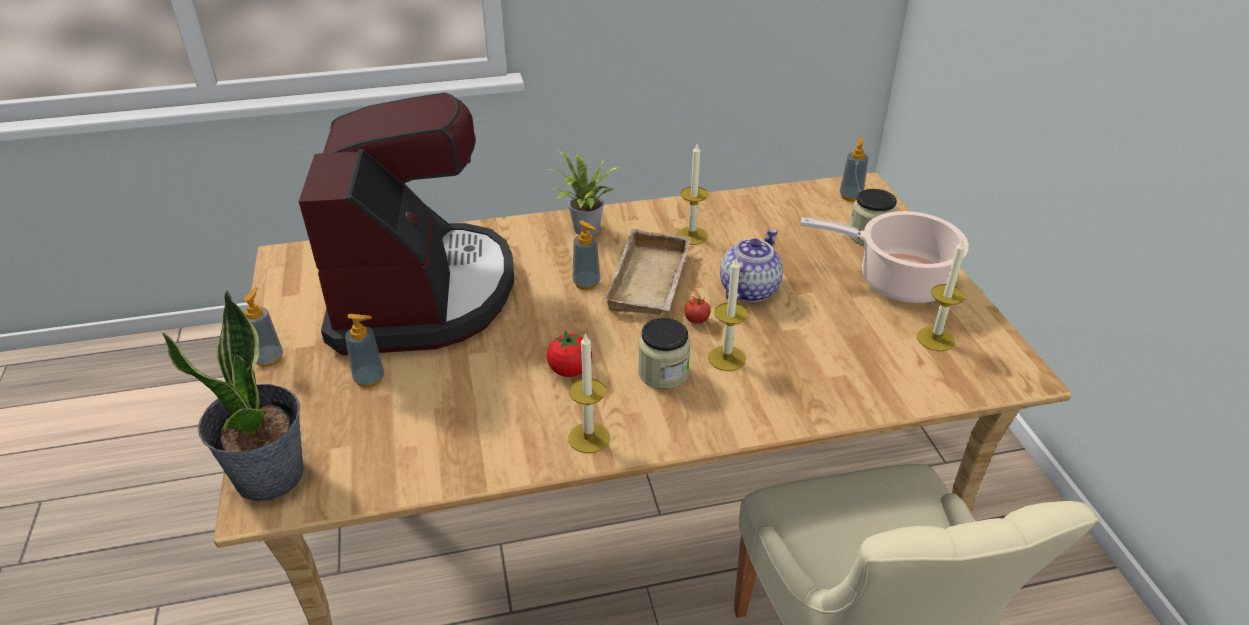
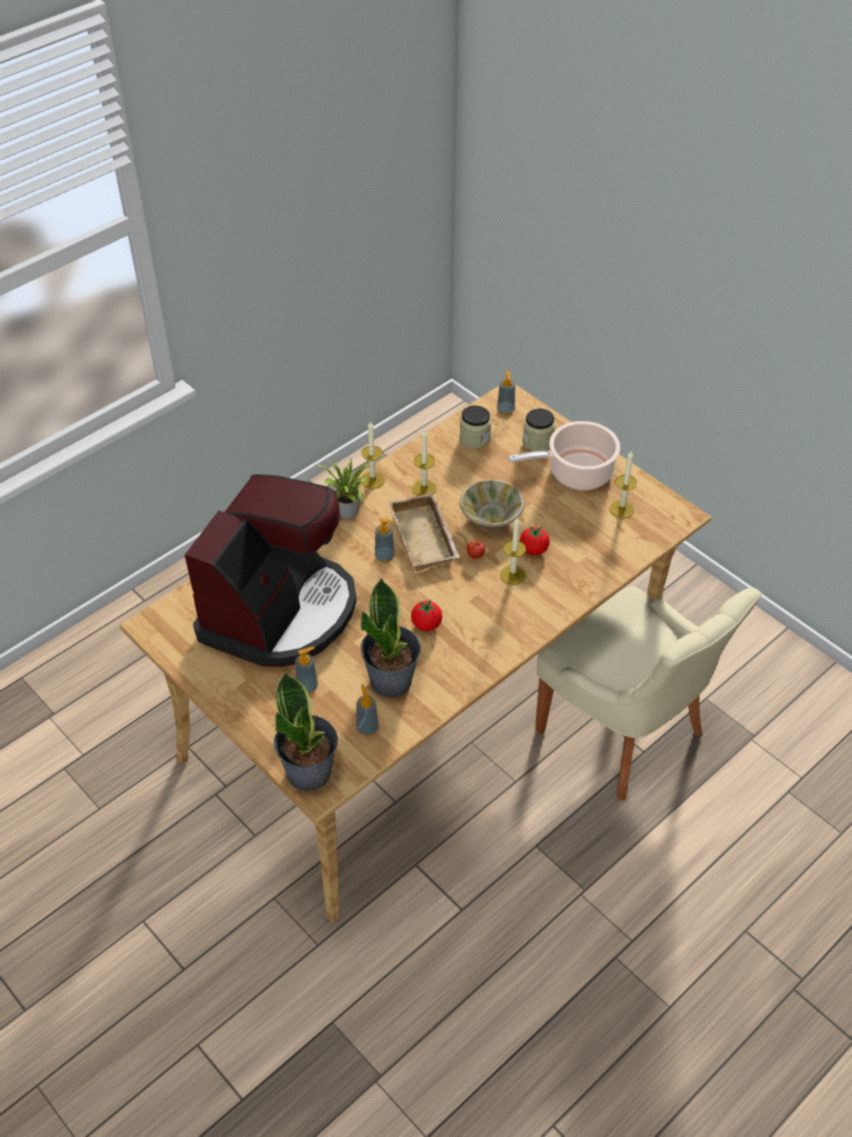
camera: 30 degrees left, 10 degrees up
(268, 359) = (226, 703): soap dispenser -> soap dispenser (367, 728)
(420, 293) = (280, 612): coffee machine -> coffee machine turned 60 degrees clockwise
(470, 414) = (391, 680): none -> potted plant
(589, 437) = (473, 663): candle -> candle (372, 480)
(663, 373) = (483, 602): jar -> jar (475, 438)
(748, 289) = (491, 517): teapot -> beige bowl
(777, 341) = (533, 550): none -> tomato

